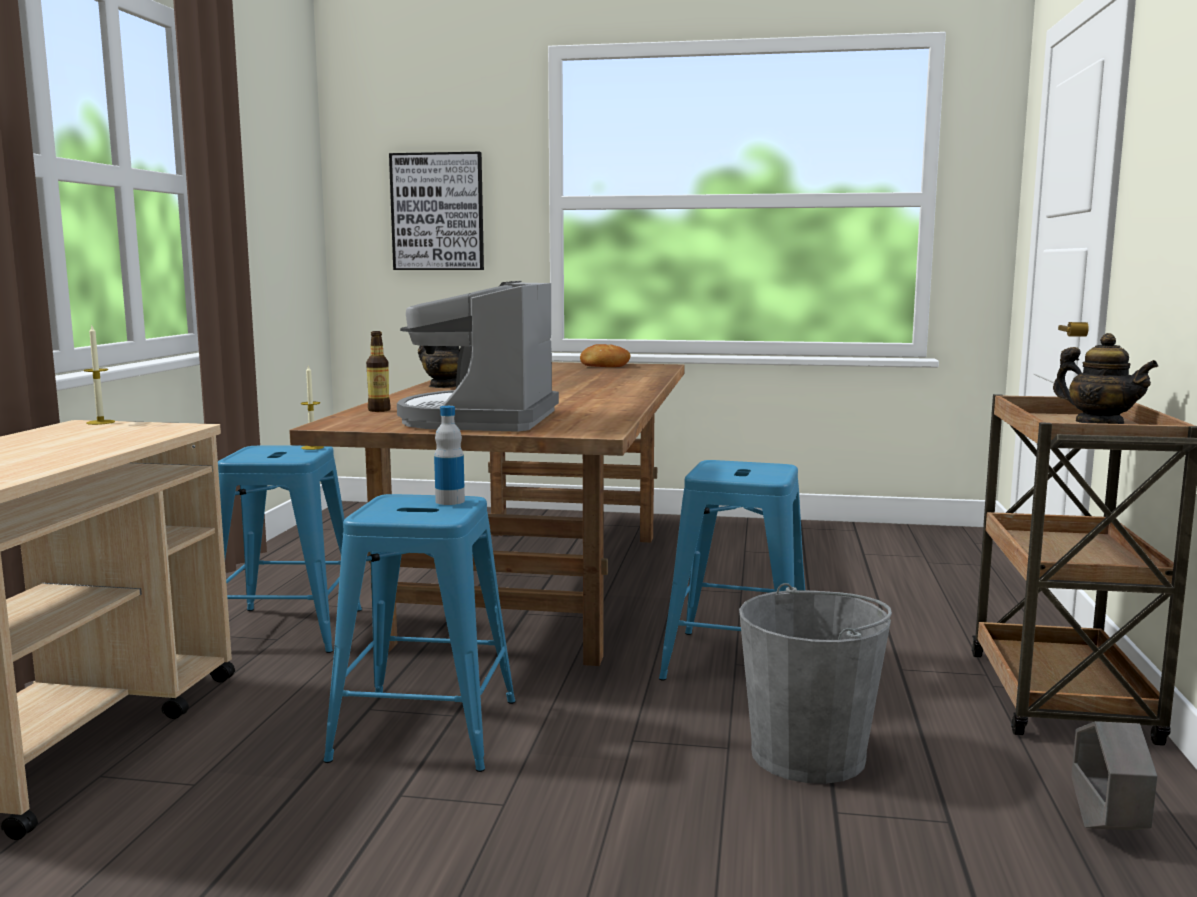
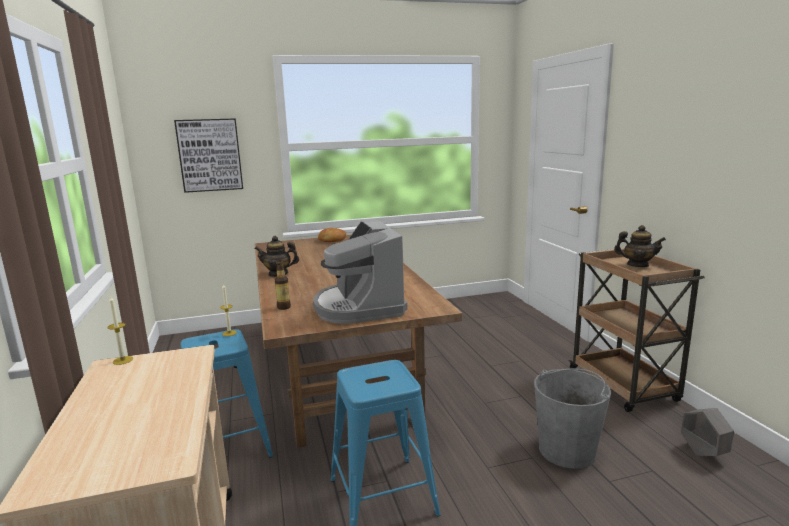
camera: 25 degrees left, 5 degrees up
(450, 501) = (386, 368): bottle -> none
(736, 662) = (483, 401): blue stool -> none

